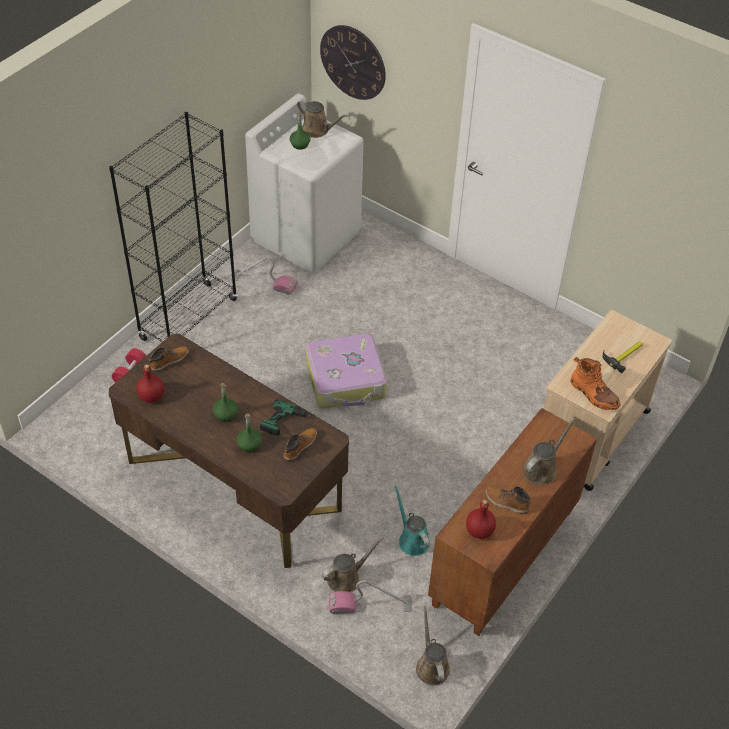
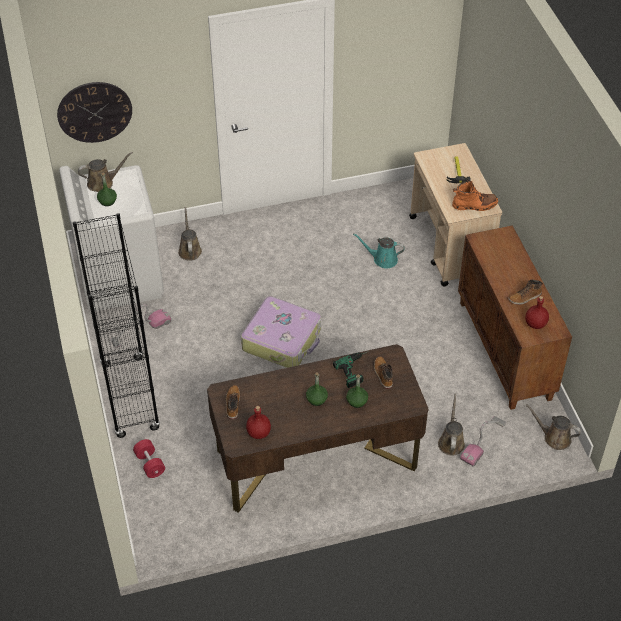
camera: 50 degrees left, 0 degrees up
(412, 539) = (451, 388): turquoise watering can -> turquoise watering can (382, 259)
(541, 468) = (513, 265): brown watering can -> brown watering can (189, 250)

